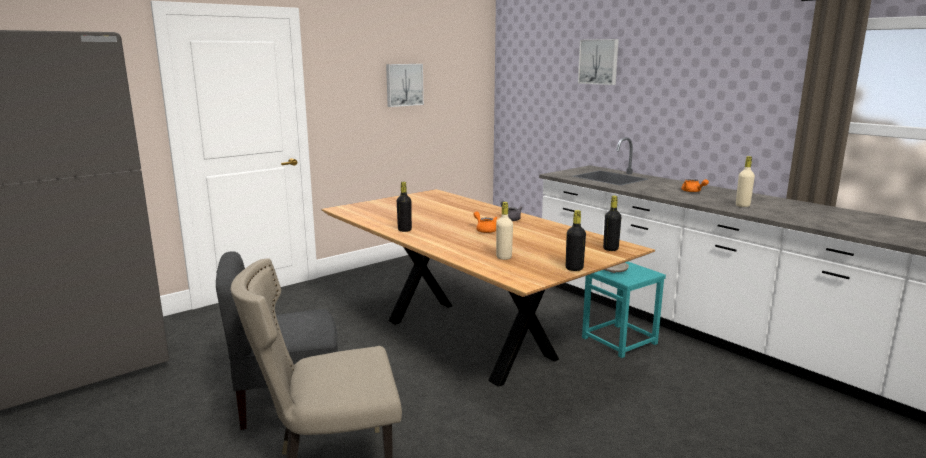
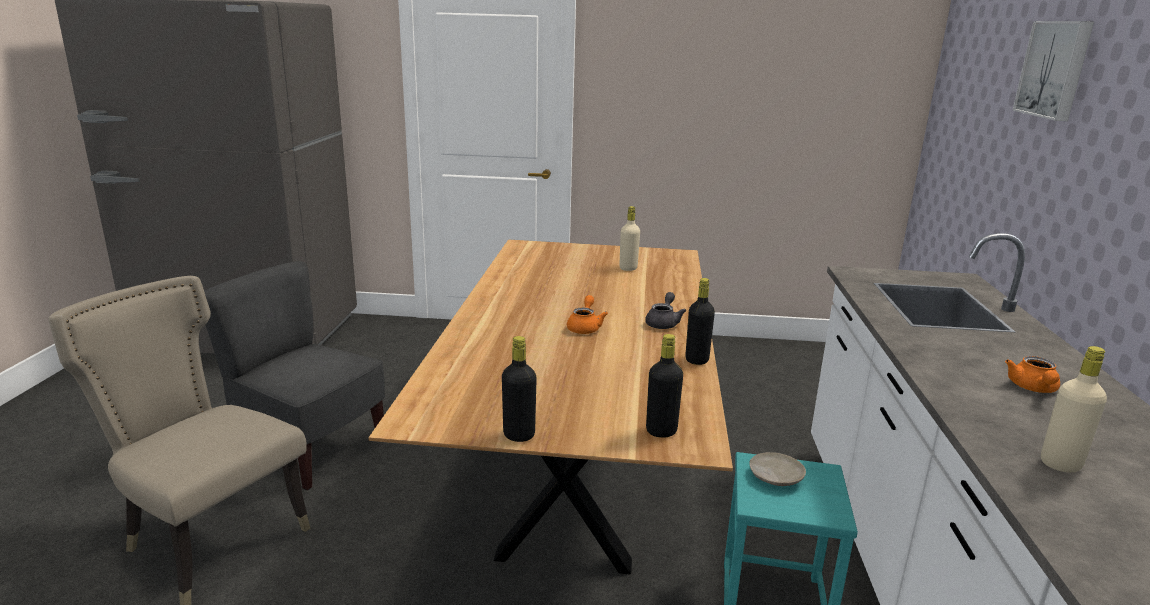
camera: 45 degrees right, 5 degrees up
(403, 85) = (736, 86): picture -> none
(404, 230) = (504, 293): black bottle -> black bottle (697, 360)
(504, 257) = (492, 375): beige bottle -> beige bottle (628, 268)

